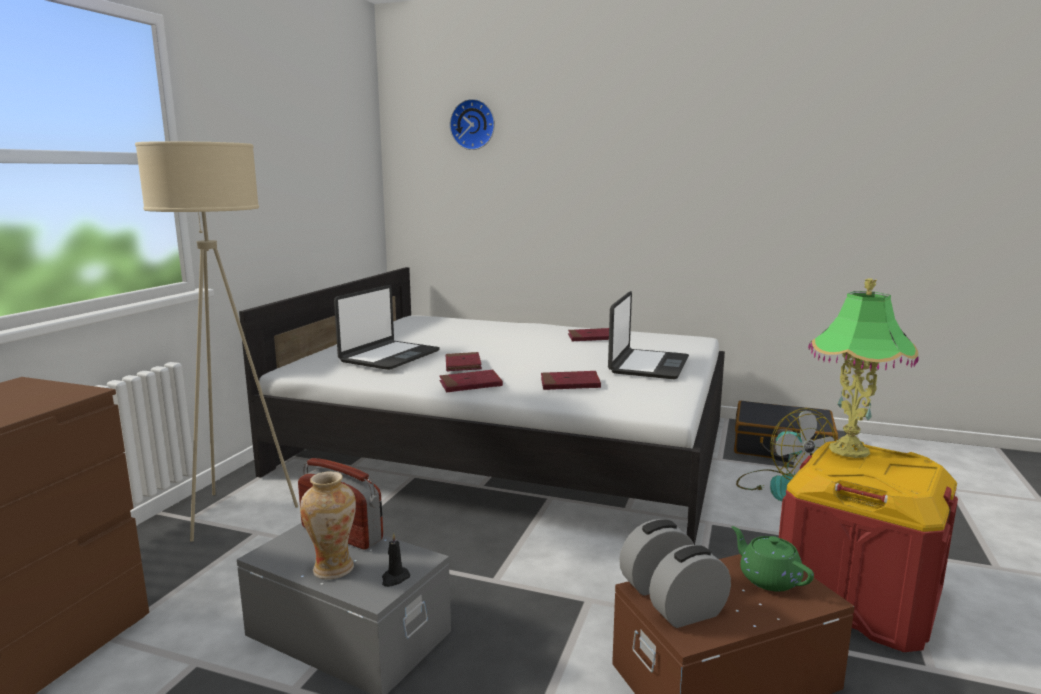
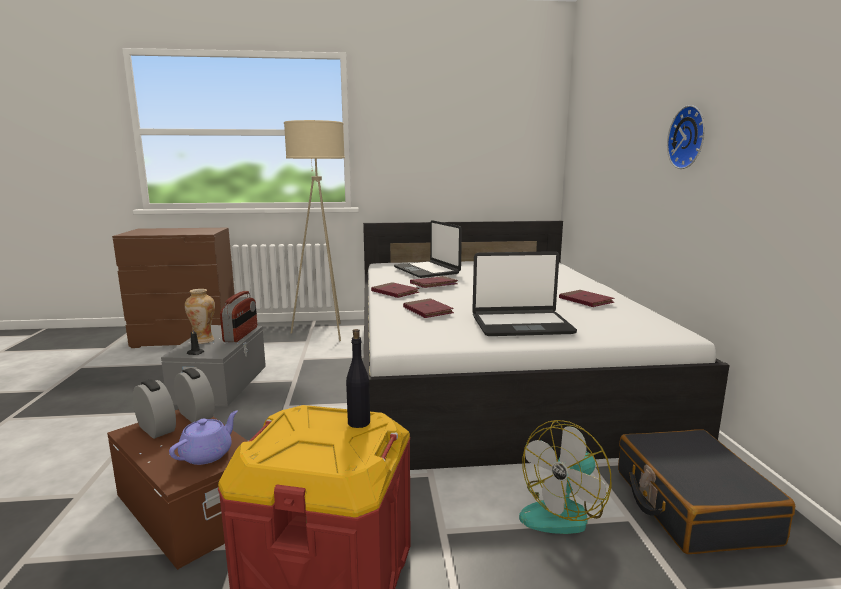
camera: 65 degrees right, 0 degrees up
(389, 356) = (427, 270): laptop -> laptop turned 60 degrees clockwise
(473, 124) = (603, 93): wall clock -> wall clock (689, 137)
(768, 578) = (207, 454): green teapot -> purple teapot
(849, 450) = (358, 422): table lamp -> black bottle

